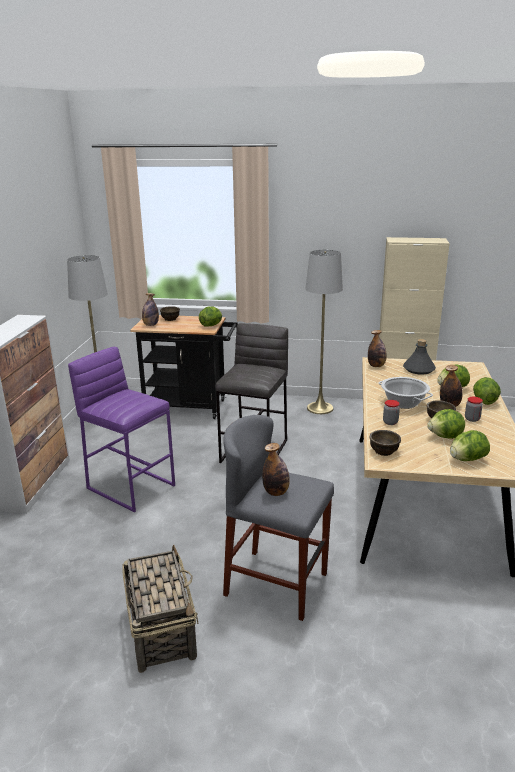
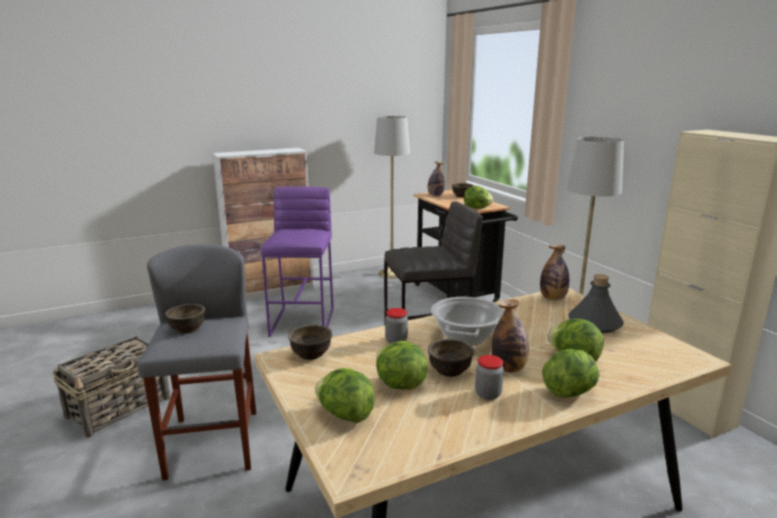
camera: 55 degrees right, 5 degrees down
(276, 492) = (187, 329): bottle -> brown bowl

